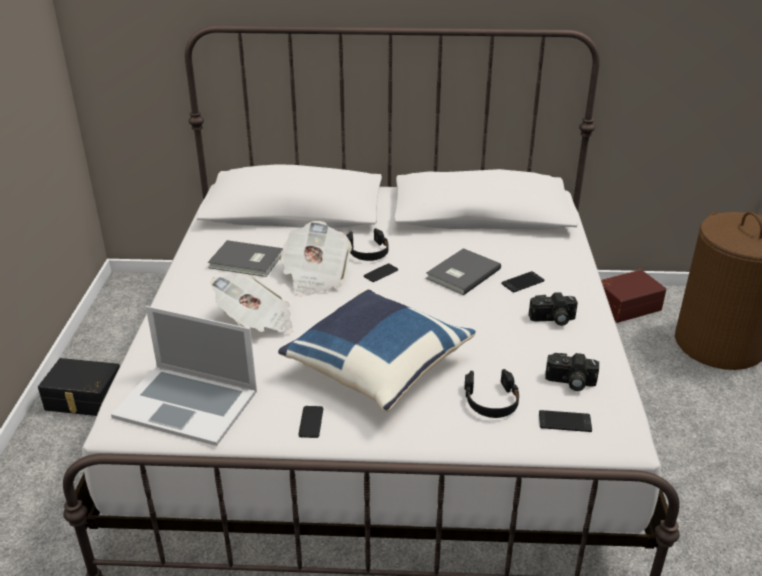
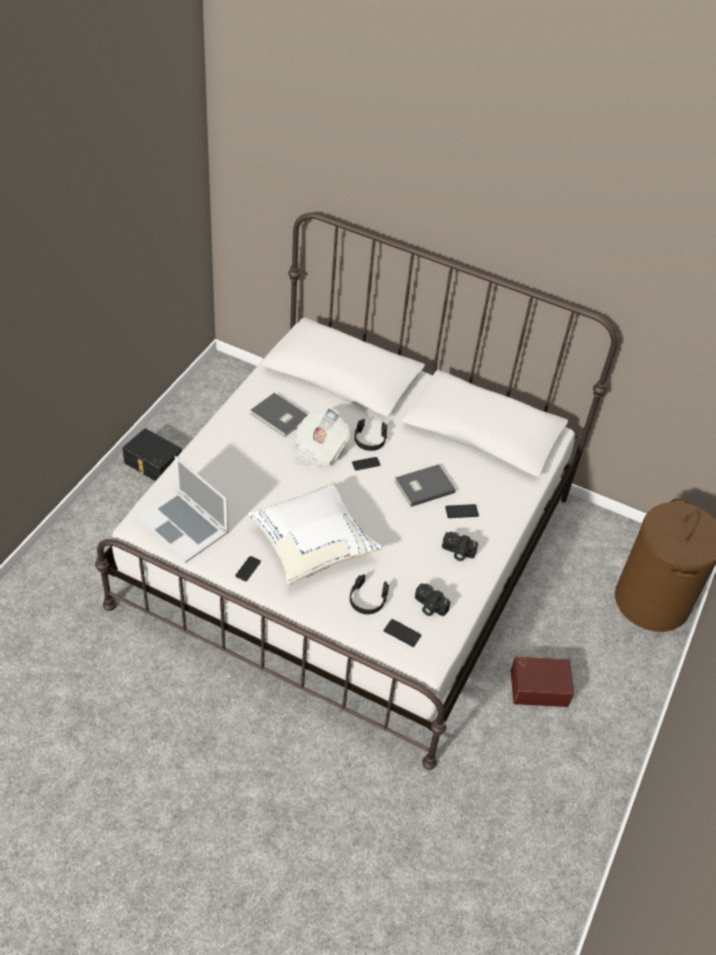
camera: 20 degrees right, 15 degrees up
(256, 322) = (257, 476): newspaper -> none
(376, 367) = (312, 544): blue pillow -> white pillow
(626, 305) = (604, 535): brown storage box -> brown storage box (538, 686)

